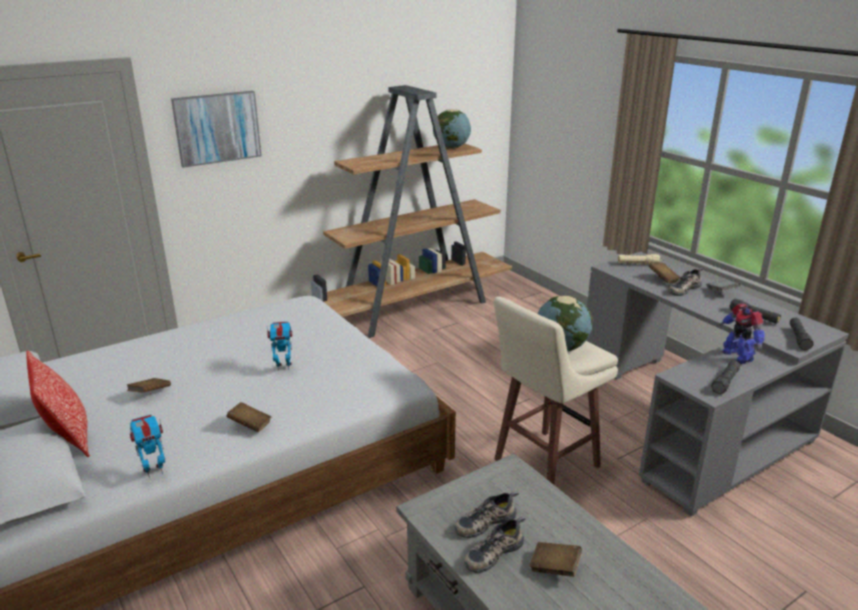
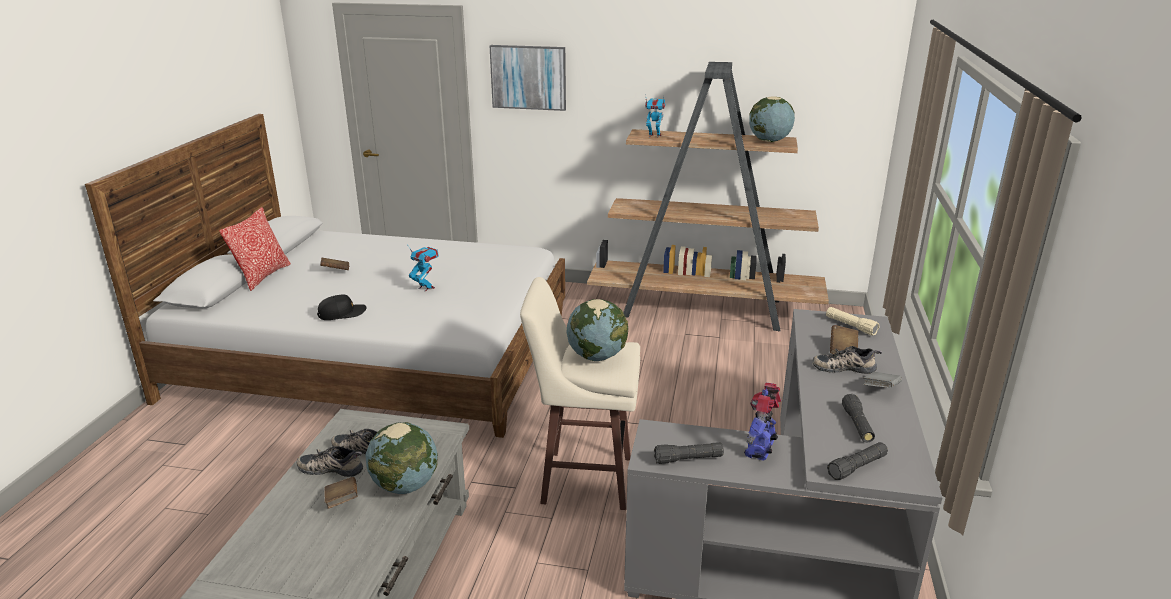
camera: 45 degrees right, 0 degrees up
(154, 471) = (259, 313): toy robot -> toy robot (654, 136)
(250, 425) = (342, 313): brown book -> black cap
(569, 523) = (405, 485): none -> globe

